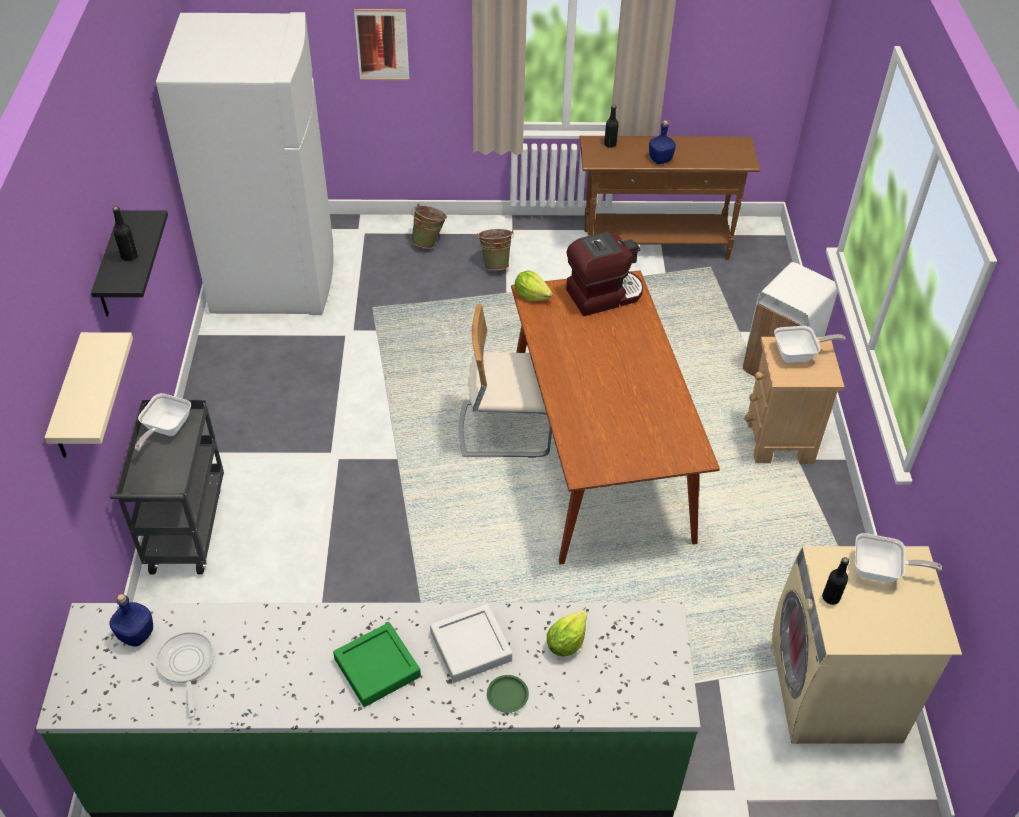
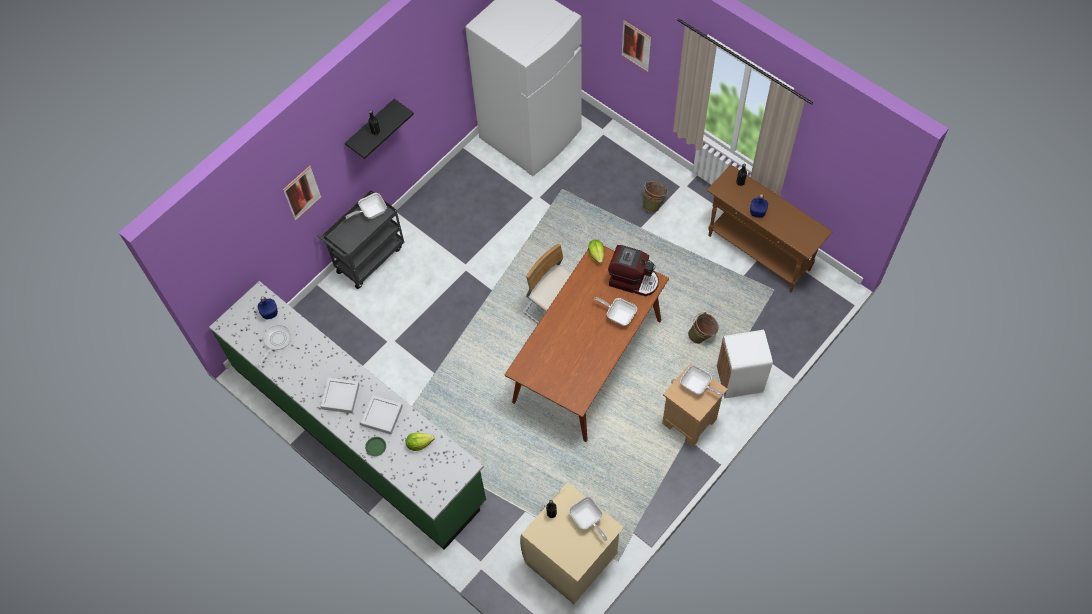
camera: 45 degrees right, 15 degrees up
(69, 400) = (302, 193): beige shelf -> picture
(377, 668) = (340, 397): green tray -> grey tray
(429, 242) = (632, 164): green bucket -> green bucket (702, 336)
(630, 338) = (618, 315): none -> frying pan

